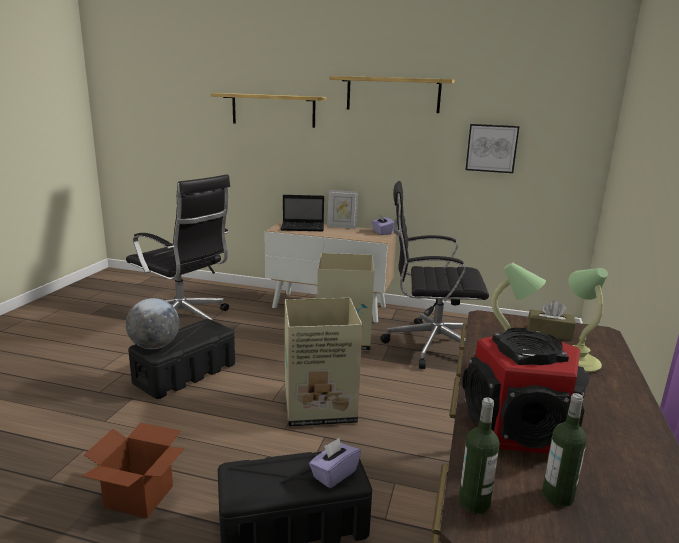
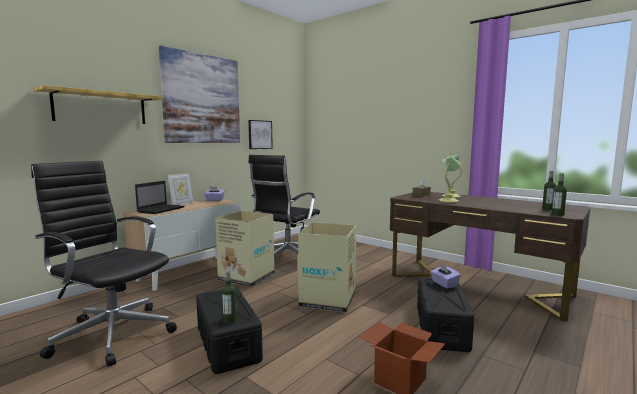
camera: 65 degrees left, 10 degrees down
(154, 346) = (229, 319): globe -> bottle
(184, 321) = (112, 333): black office chair -> black office chair turned 120 degrees counterclockwise
(393, 94) = (202, 99): shelf -> picture
(520, 427) = (504, 206): speaker -> none

